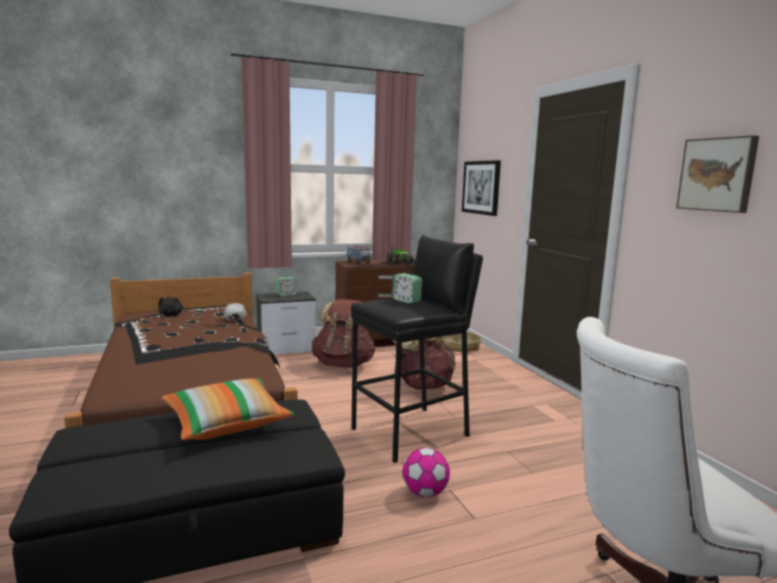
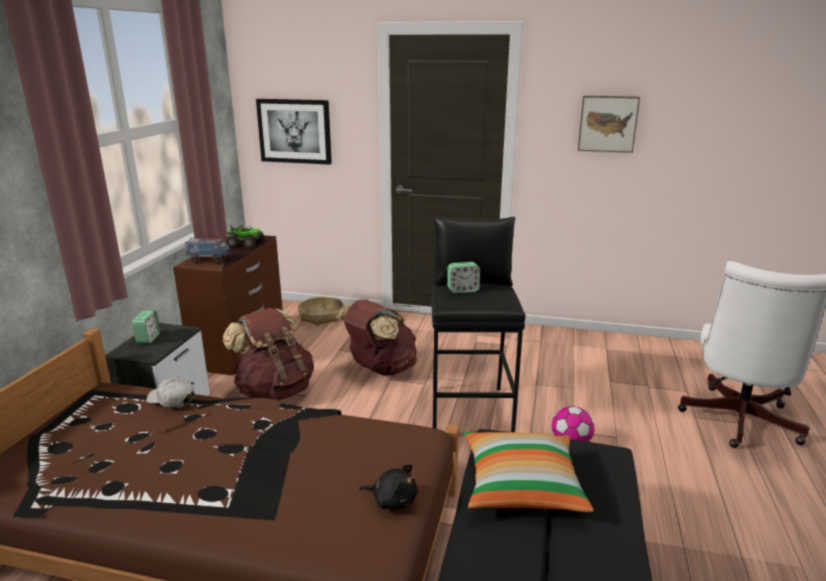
camera: 55 degrees left, 10 degrees up
(171, 314) = (60, 449): black plush toy -> black plush toy (392, 500)

